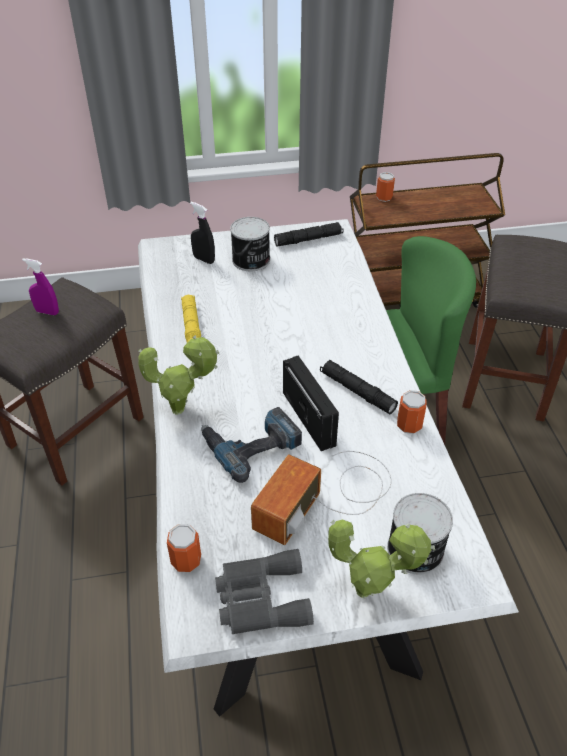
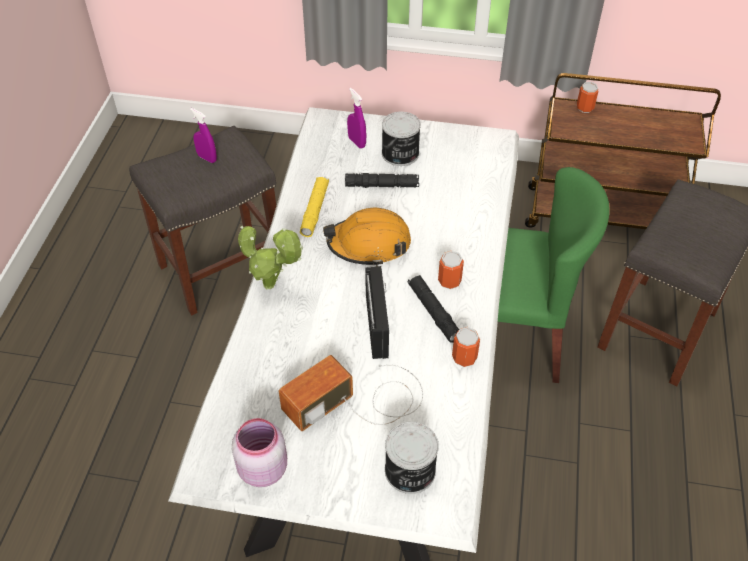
camera: 20 degrees right, 5 degrees up
(186, 560) = (218, 418): can -> can (449, 281)
(204, 259) = (357, 142): black spray bottle -> purple spray bottle
(251, 444) = (316, 334): power drill -> none
(260, 598) = (262, 468): grey binoculars -> pink jar
(262, 346) = (369, 244): none -> orange hard hat
(308, 239) = (465, 144): black flashlight -> black flashlight (382, 185)
(369, 591) = (352, 492): potted plant -> none

